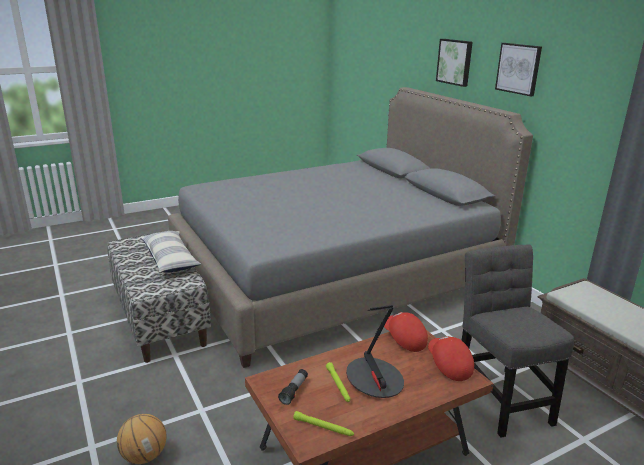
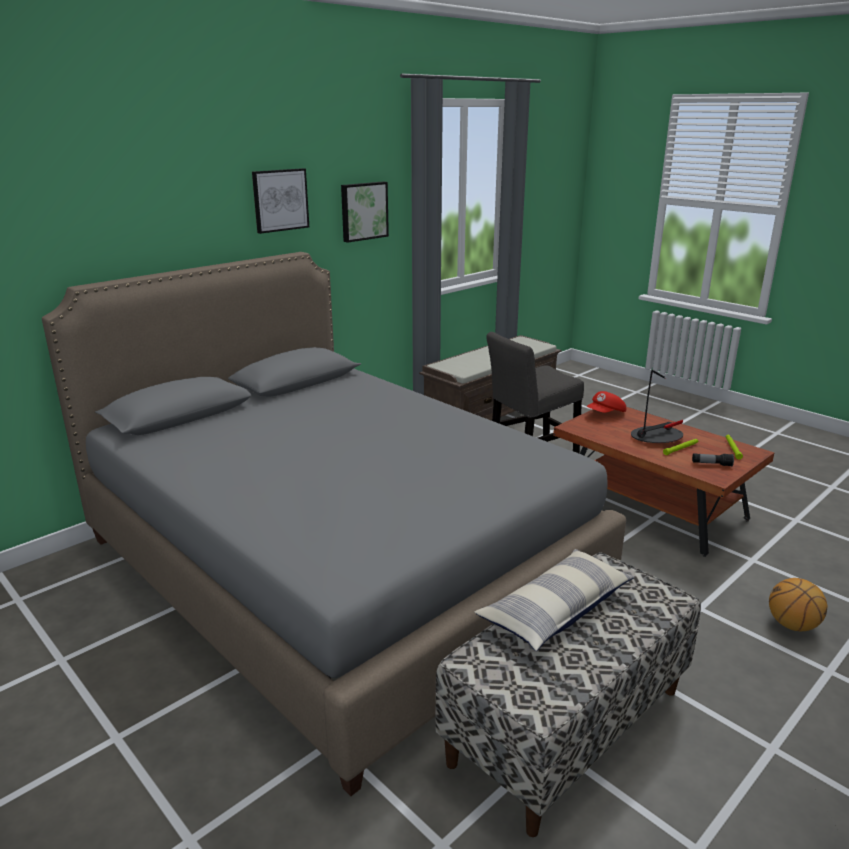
camera: 105 degrees left, 0 degrees up
(403, 339) = (588, 430): red cap -> none
(455, 62) = (171, 215): picture -> picture (363, 211)

